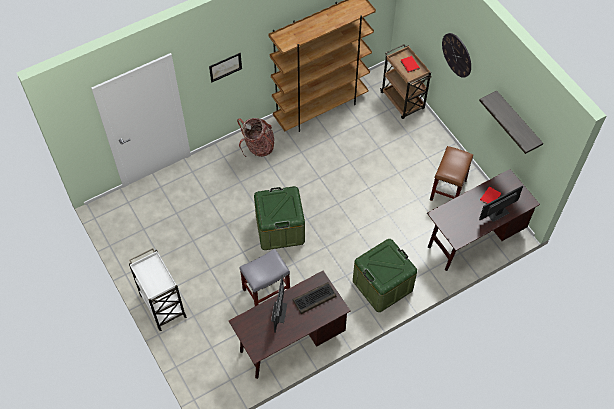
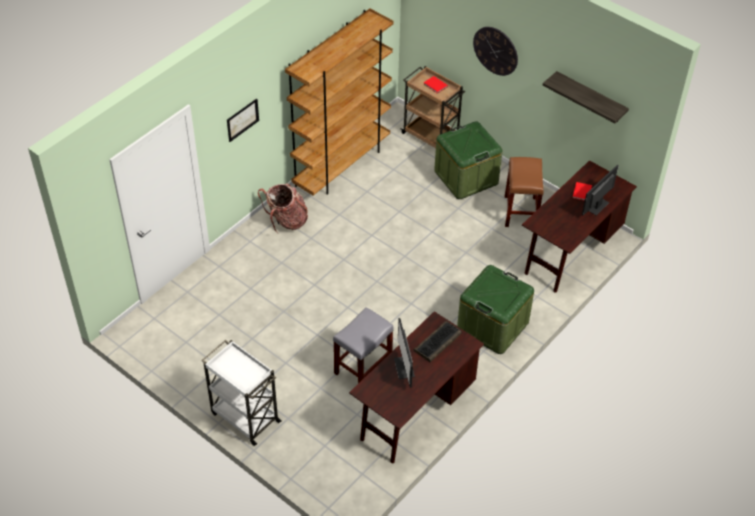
camera: 20 degrees left, 10 degrees down
(280, 229) = (350, 299): green storage box -> green storage box (466, 177)

